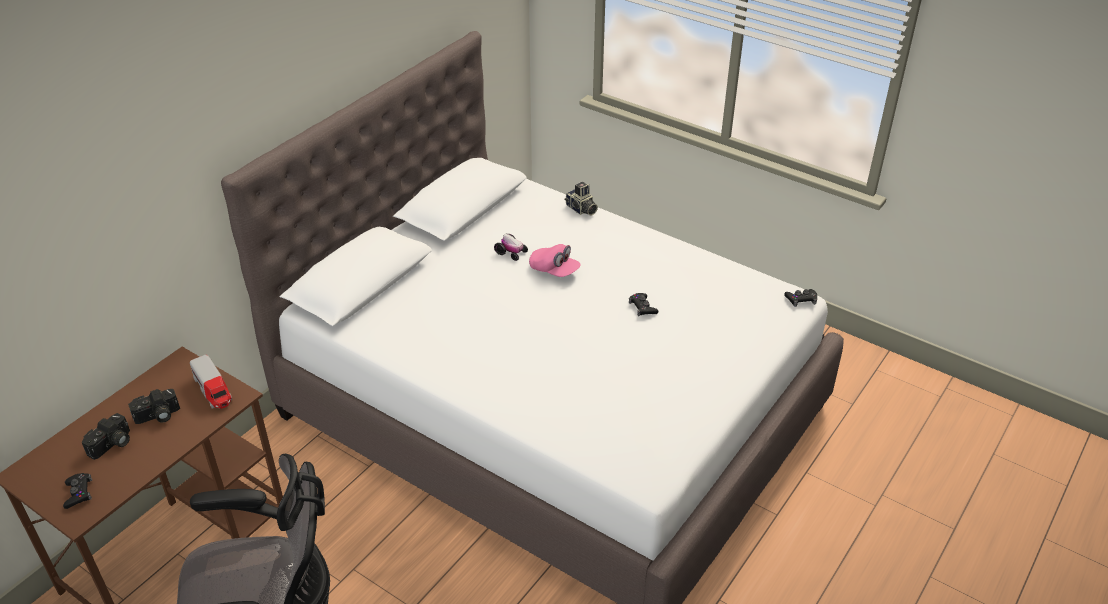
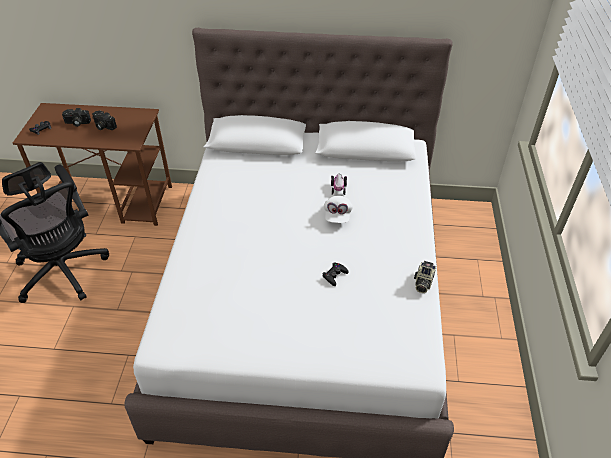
camera: 60 degrees right, 5 degrees up
(213, 390) = (131, 134): toy truck -> none
(554, 270) = (337, 215): pink cap -> white cap
(581, 209) = (416, 201): camera -> camera (422, 282)
(801, 300) = (423, 370): black game controller -> none

